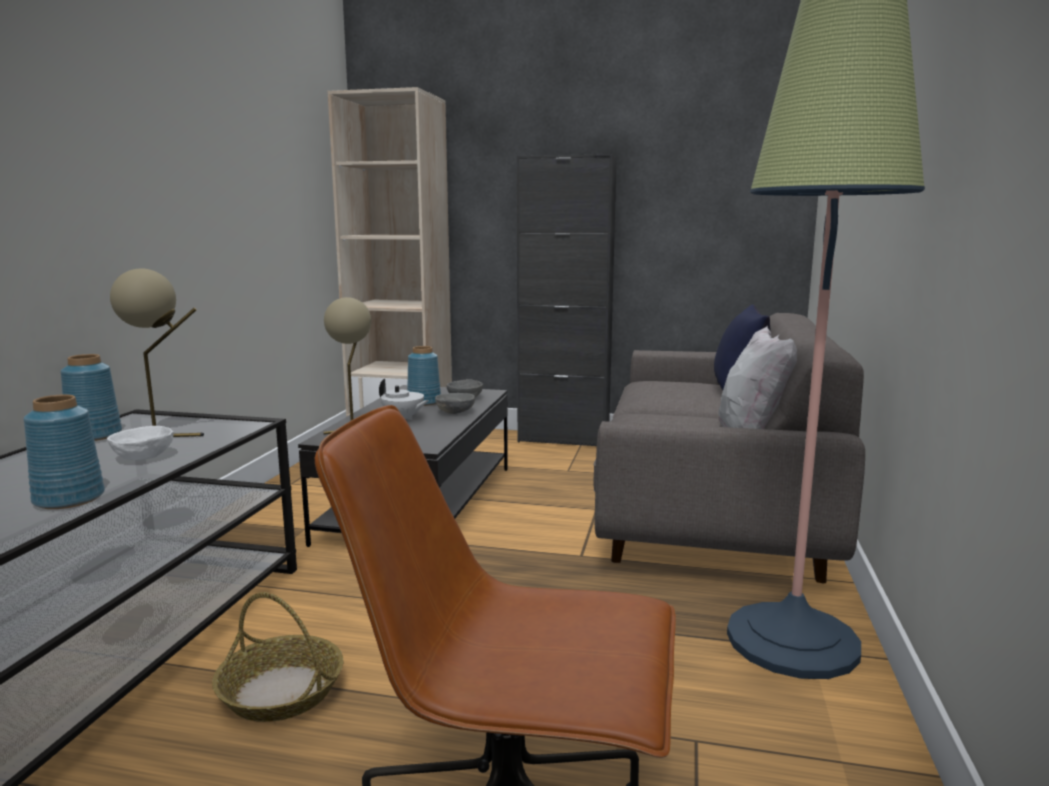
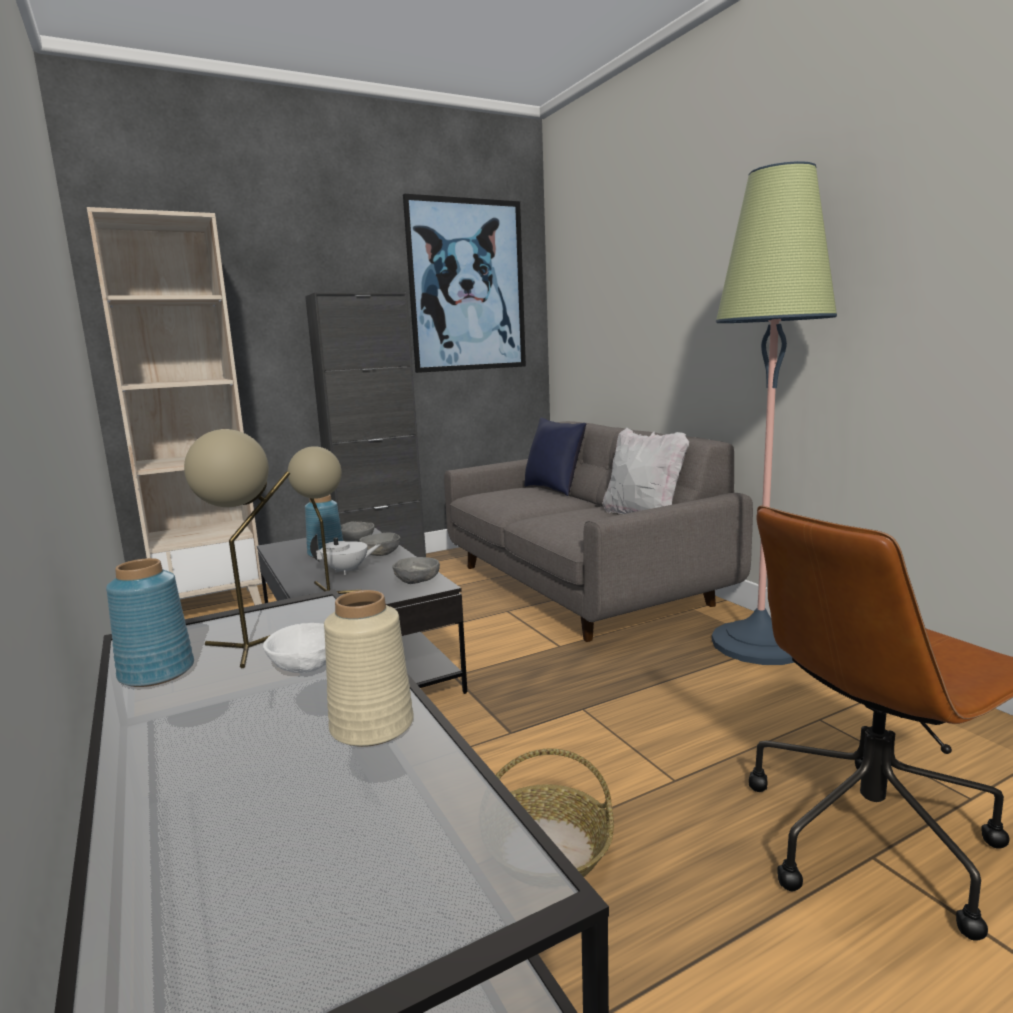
camera: 40 degrees left, 0 degrees up
(68, 499) = (372, 727): blue vase -> beige vase
(422, 440) = (417, 581): none -> grey bowl
(708, 145) = (467, 286): none -> picture

